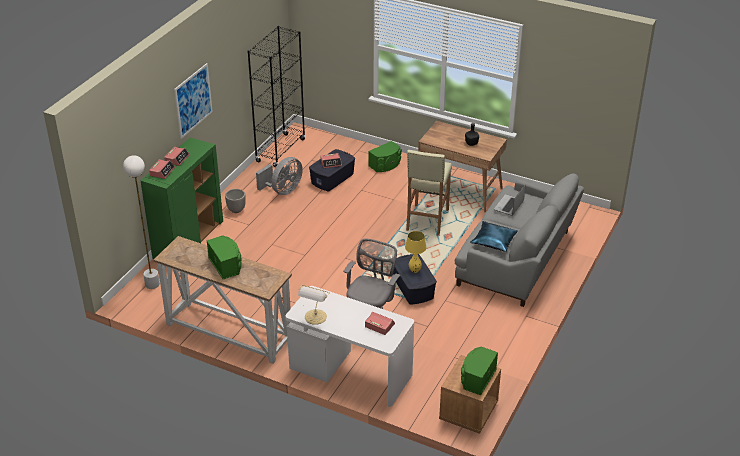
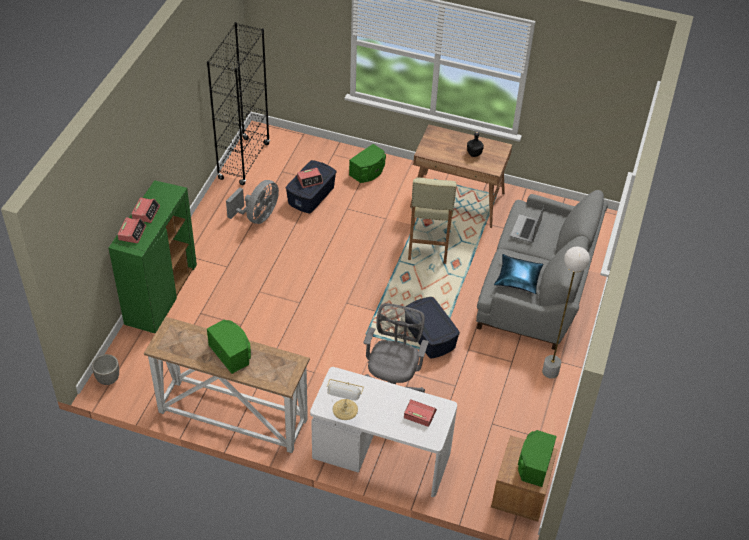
camera: 10 degrees left, 10 degrees up
(152, 284) = (130, 359): white floor lamp -> white floor lamp (550, 372)
(193, 100) = (155, 138): picture -> none
(236, 210) = (208, 247): planter -> planter (108, 379)
(415, 271) = (433, 320): yellow table lamp -> none

